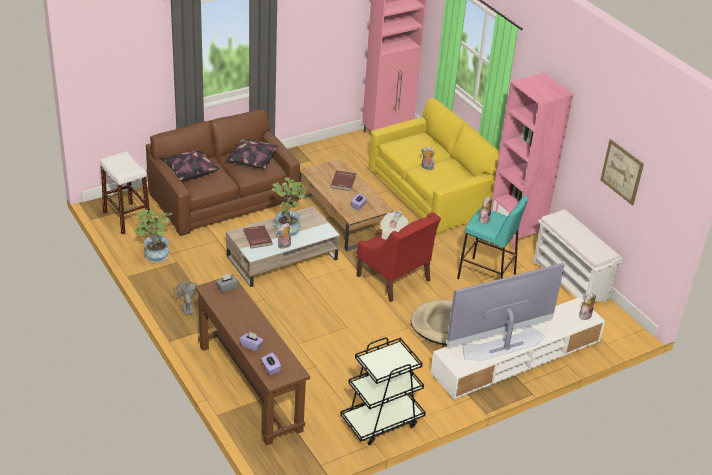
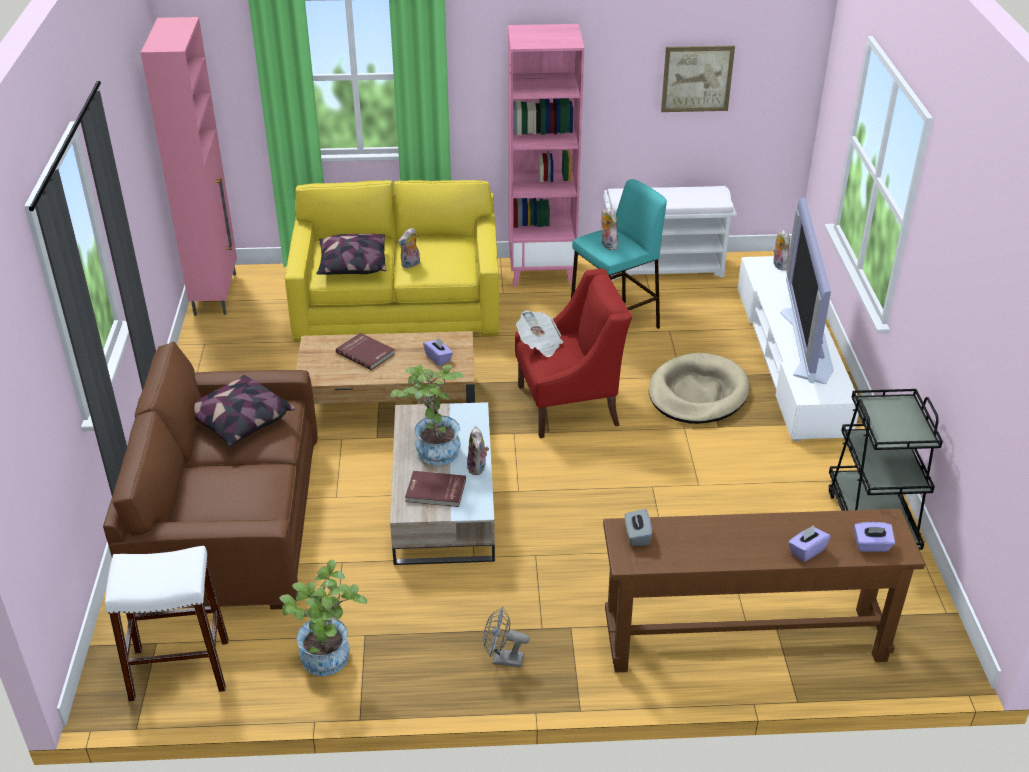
camera: 60 degrees left, 0 degrees up
(190, 171) = (204, 505): pillow -> pillow (352, 266)

